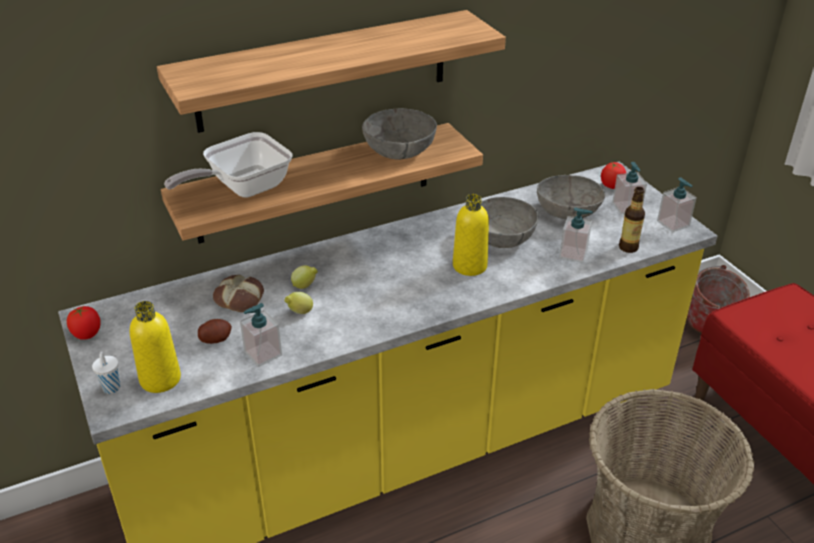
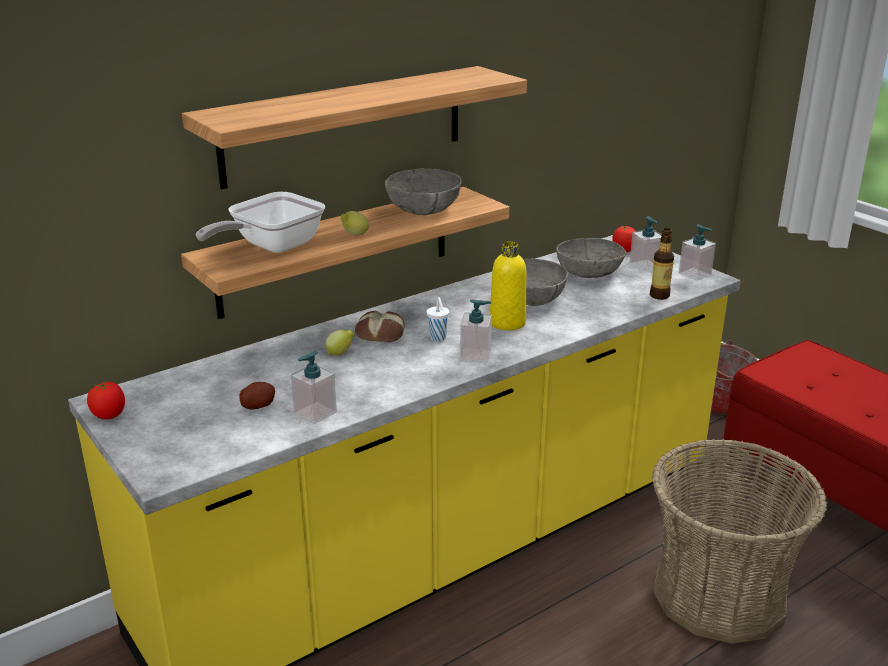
camera: 10 degrees left, 10 degrees down
(111, 389) = (153, 459): white cup -> white cup (438, 338)
(160, 379) = (207, 445): yellow bottle -> none
(240, 298) = (273, 369): bread -> bread (381, 333)
(299, 312) = (342, 375): lemon -> lemon (354, 235)
(573, 254) = (608, 305): soap dispenser -> soap dispenser (475, 355)

